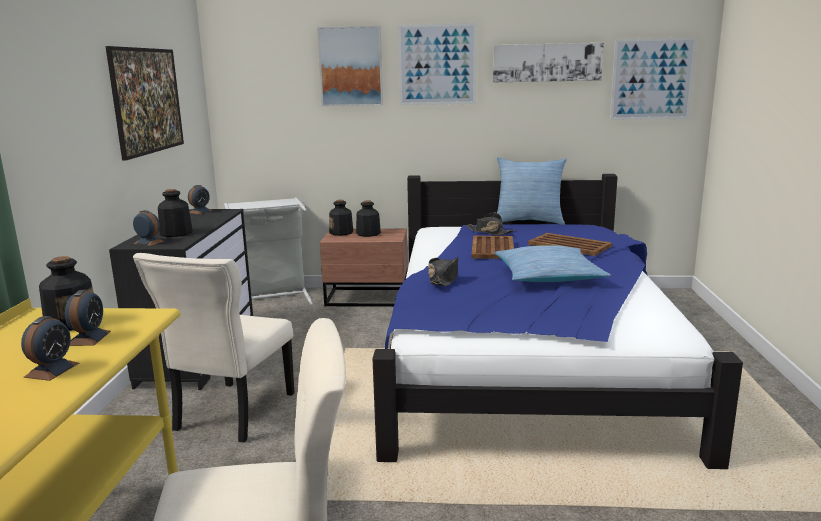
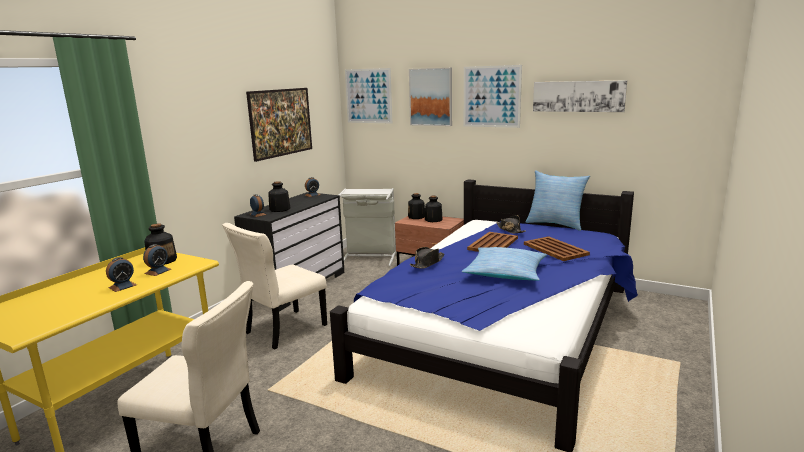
camera: 25 degrees right, 0 degrees up
(652, 79) = (673, 112): picture -> picture (368, 96)

